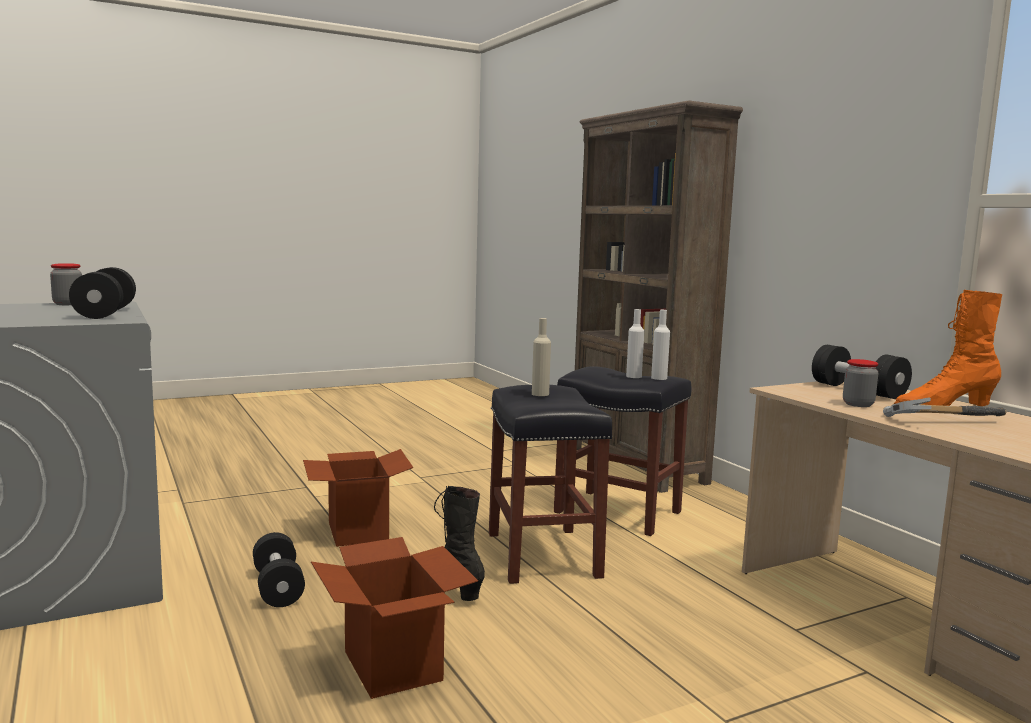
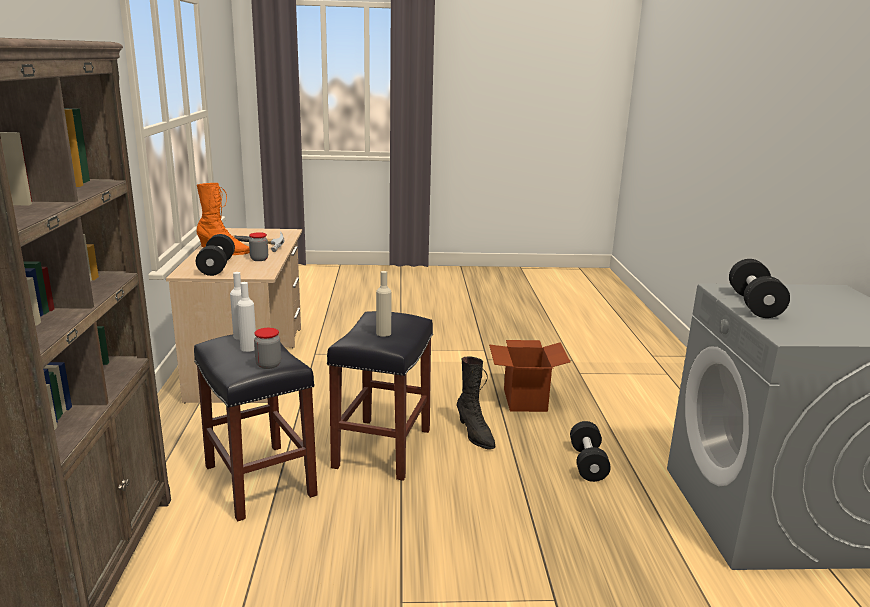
camera: 155 degrees left, 10 degrees up
(68, 304) = (831, 337): jar -> jar (268, 365)
(357, 531) = (517, 514): cardboard box -> none

